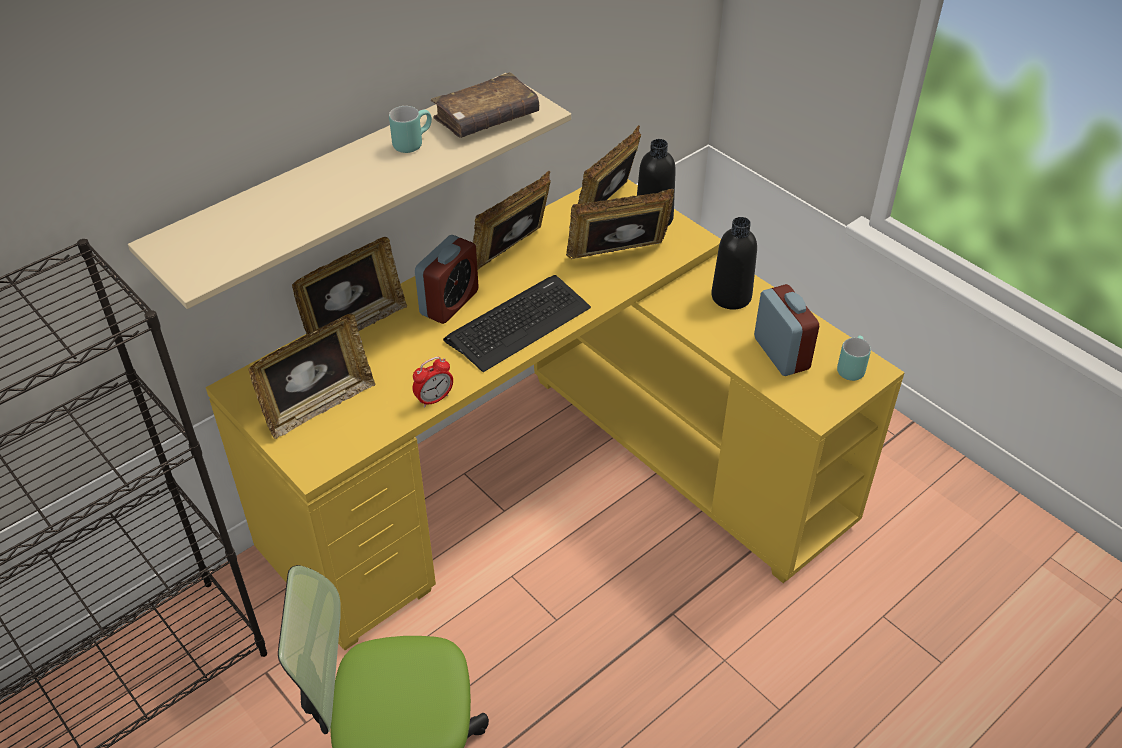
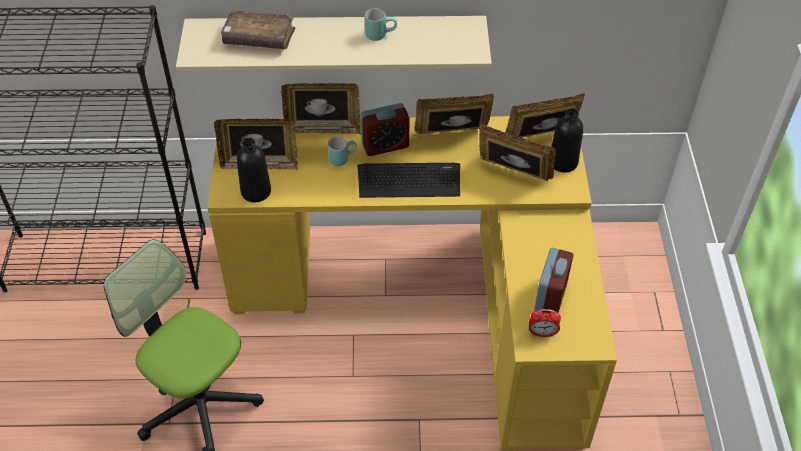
camera: 40 degrees right, 5 degrees up
(434, 399) = (319, 196): alarm clock -> alarm clock (542, 333)
(486, 118) = (438, 40): brown book -> brown book (259, 38)
(731, 297) = (561, 242): black bottle -> black bottle (256, 191)
(849, 367) = (584, 333): turquoise mug -> turquoise mug (342, 158)

